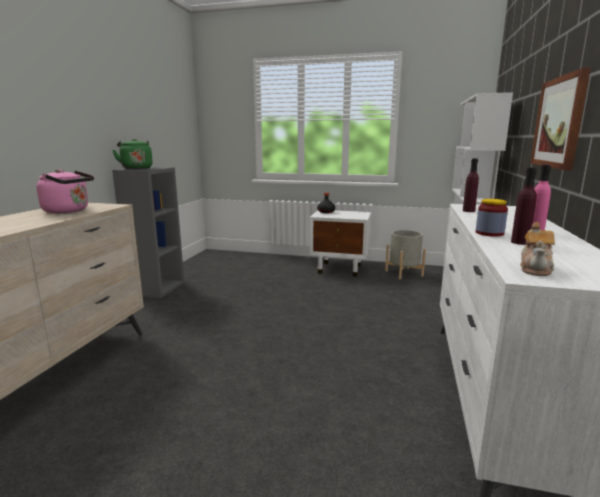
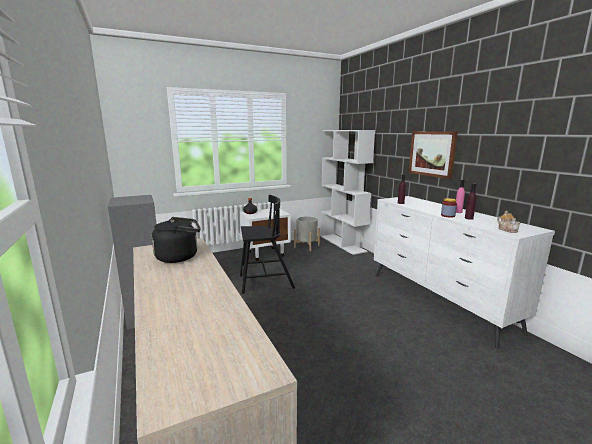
camera: 40 degrees left, 0 degrees up
(69, 211) = (180, 257): pink kettle -> black kettle
(136, 168) = (124, 201): green kettle -> none
(290, 295) = (265, 282): none -> black chair

